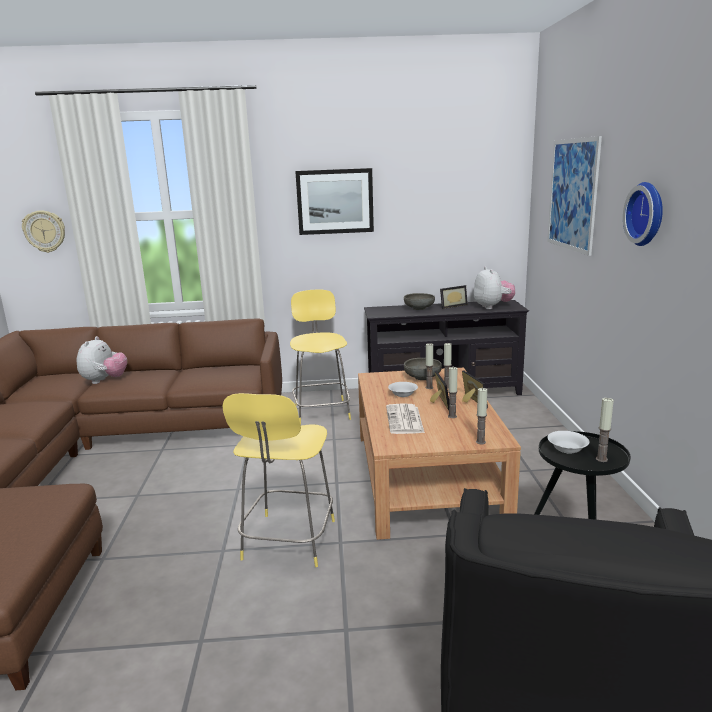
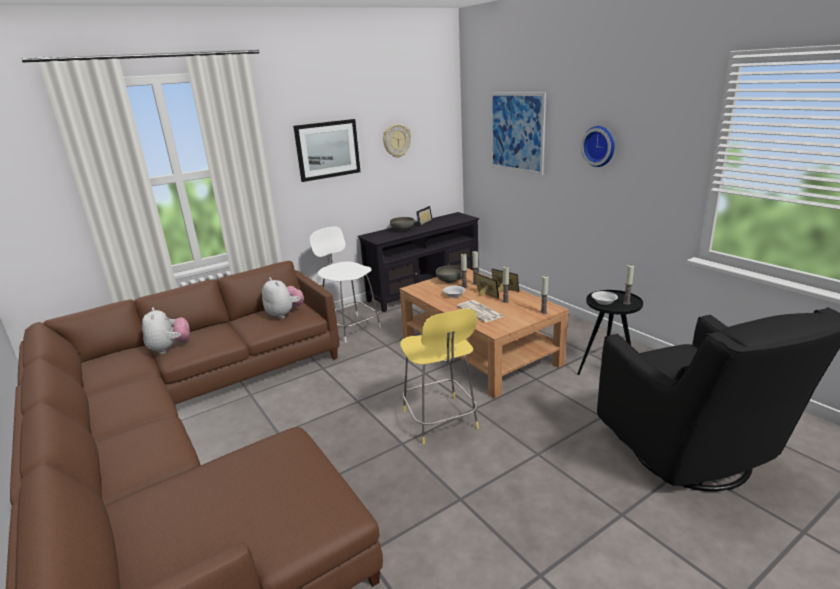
camera: 30 degrees left, 5 degrees up
(45, 231) = (40, 210): wall clock -> wall clock (396, 140)
(322, 410) = (350, 327): yellow stool -> white stool
(492, 307) = (452, 219): plush toy -> plush toy (285, 314)

